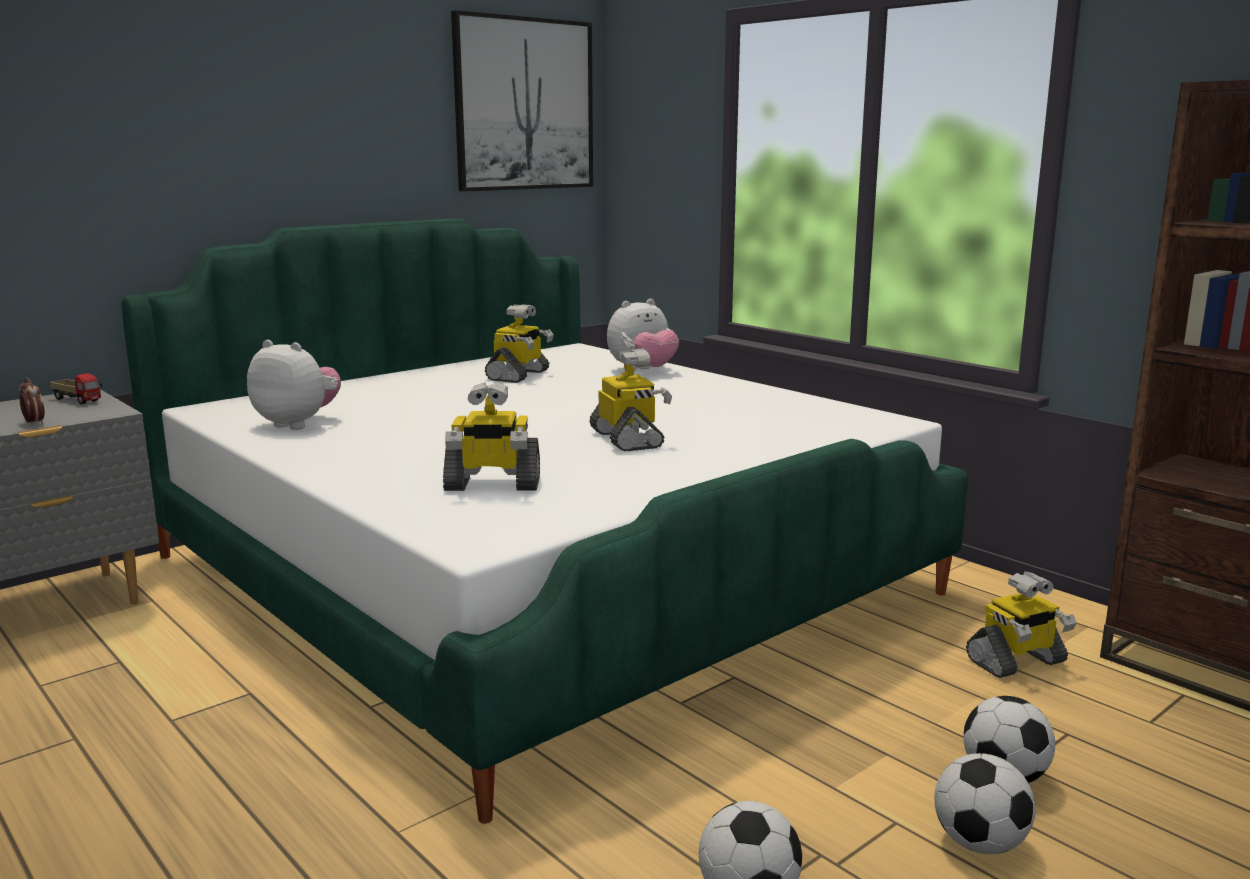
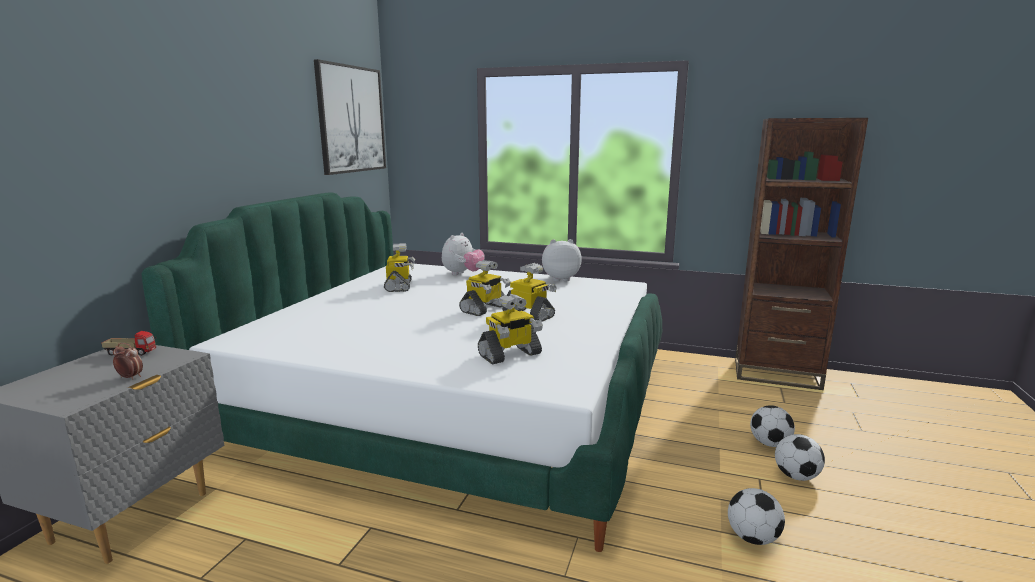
camera: 30 degrees left, 0 degrees up
(298, 424) = (317, 340): plush toy -> plush toy (560, 279)
(1016, 662) = (713, 390): toy robot -> toy robot (484, 309)

